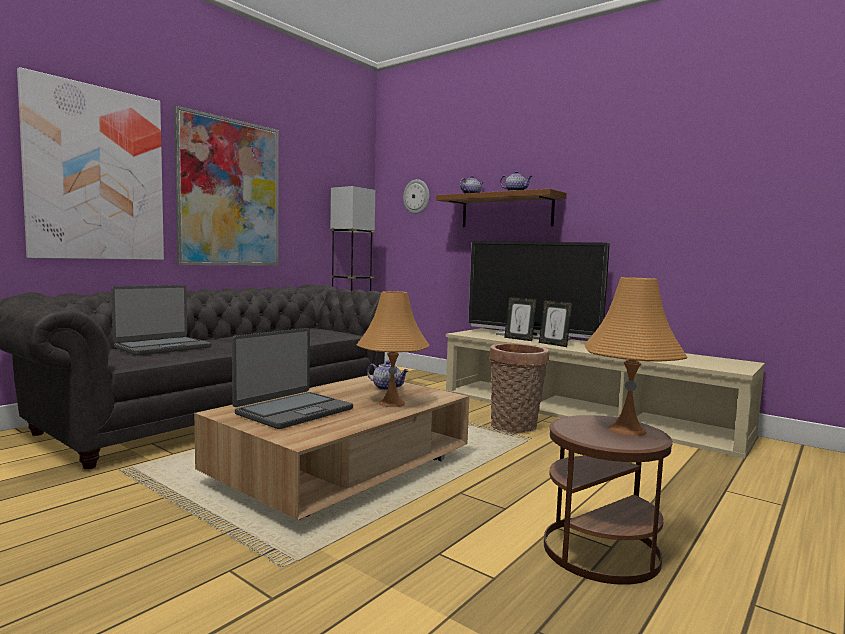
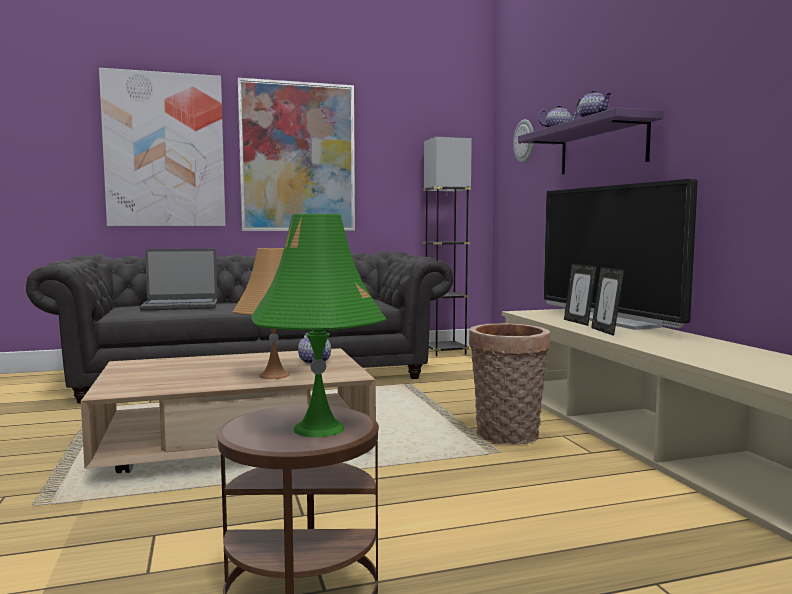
camera: 35 degrees right, 0 degrees up
(293, 411) = (175, 370): laptop -> none
(506, 211) = (602, 147): brown shelf -> purple shelf
(627, 430) = (319, 428): orange table lamp -> green table lamp

